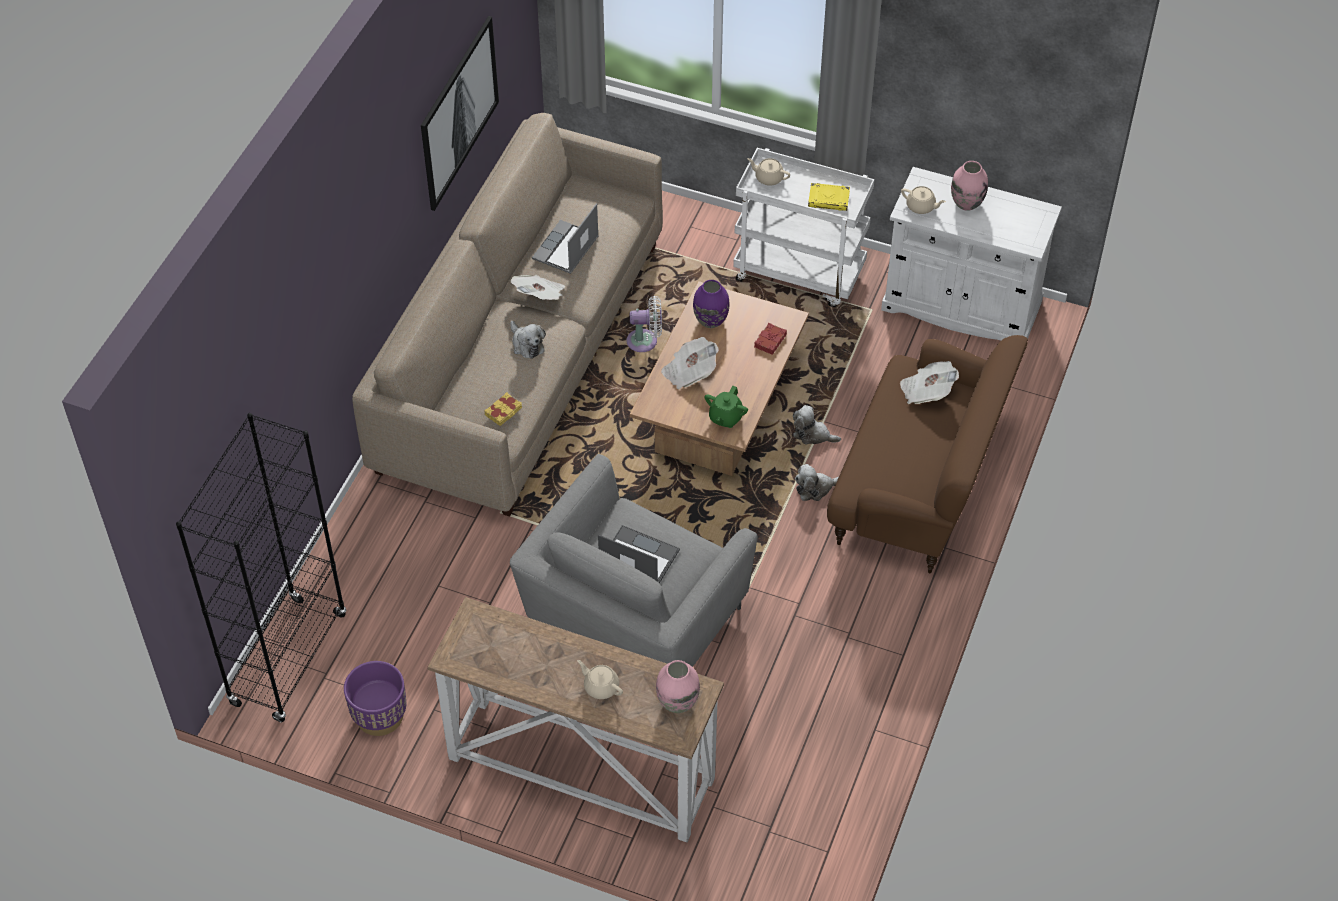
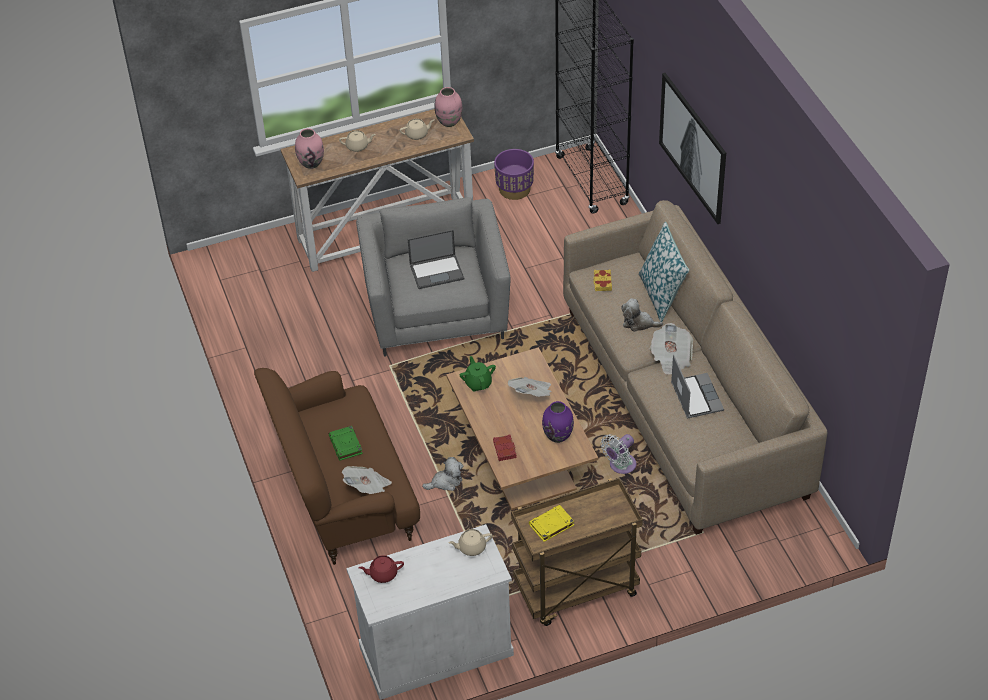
camera: 140 degrees right, 5 degrees down
(457, 112) = (795, 285): picture -> picture (694, 147)
(468, 358) = (662, 295): none -> pillow
(768, 178) = (611, 511): beige teapot -> beige teapot (417, 134)
(800, 273) = (576, 591): white cart -> brown cart
(815, 488) = (409, 450): plush toy -> none
(909, 445) = (346, 445): none -> green book
(966, 203) = (441, 574): pink vase -> pink vase (449, 122)
(1015, 234) = (382, 574): none -> red teapot

